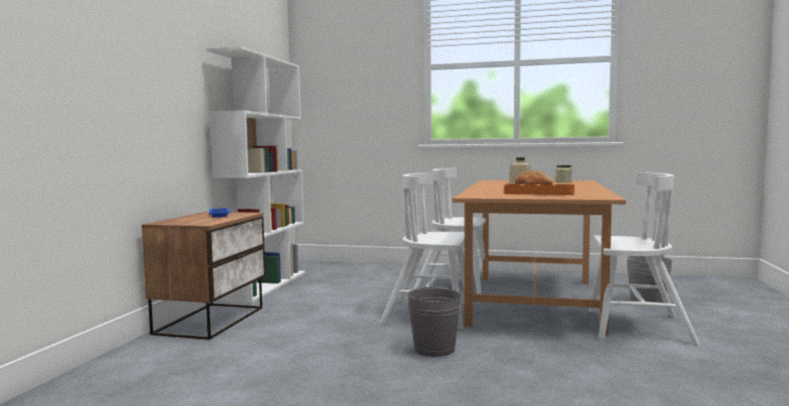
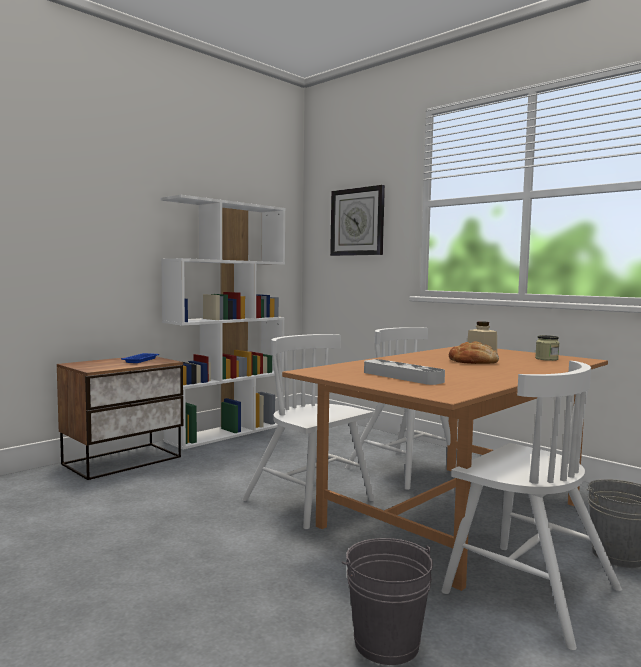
camera: 30 degrees right, 0 degrees up
(356, 81) = (357, 222): none -> wall clock
(434, 349) = (234, 546): grey bucket -> grey bucket (387, 643)
(538, 193) = (402, 377): orange tray -> grey tray

